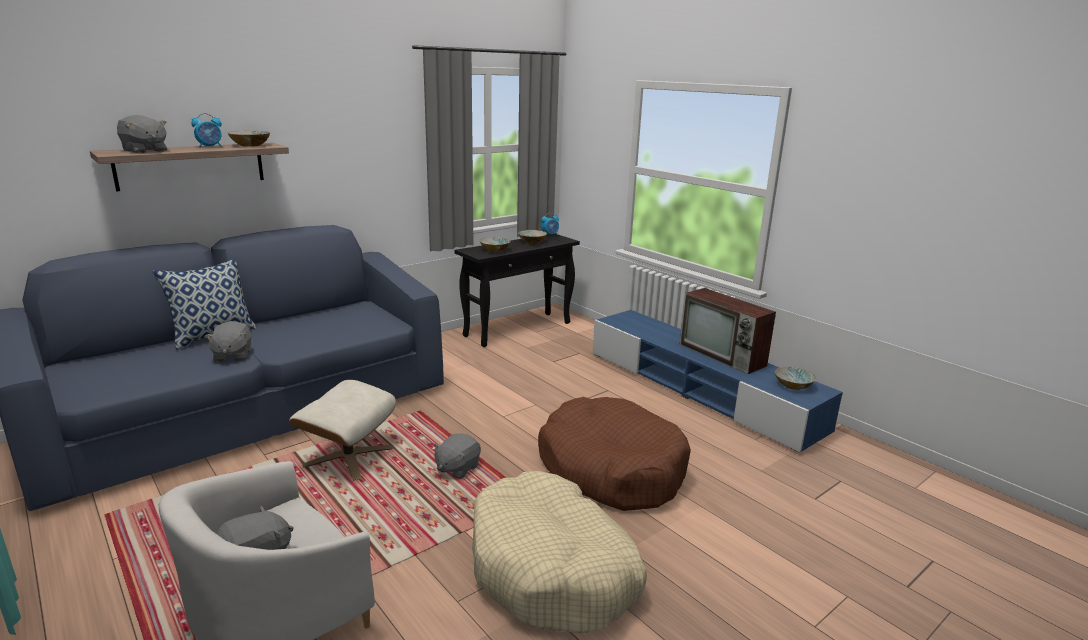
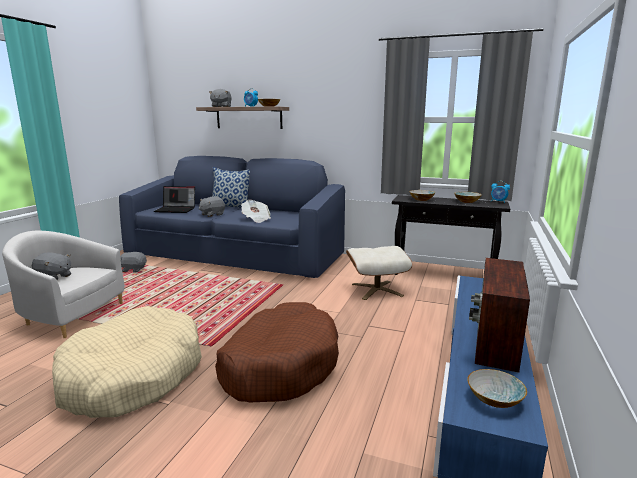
camera: 60 degrees right, 5 degrees down
(129, 374) = (176, 210): none -> laptop
(324, 336) = (256, 219): none -> newspaper
(348, 456) = (214, 285): beige ottoman -> beige ottoman (377, 290)
(457, 468) = (228, 313): grey plush toy -> grey plush toy (133, 270)

